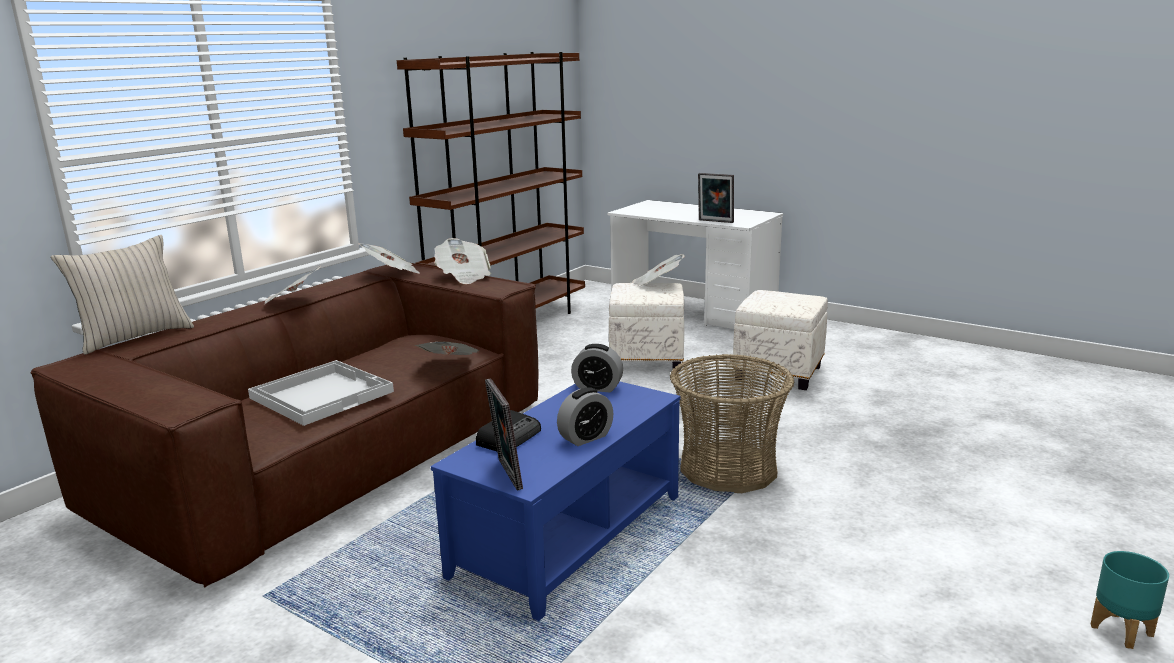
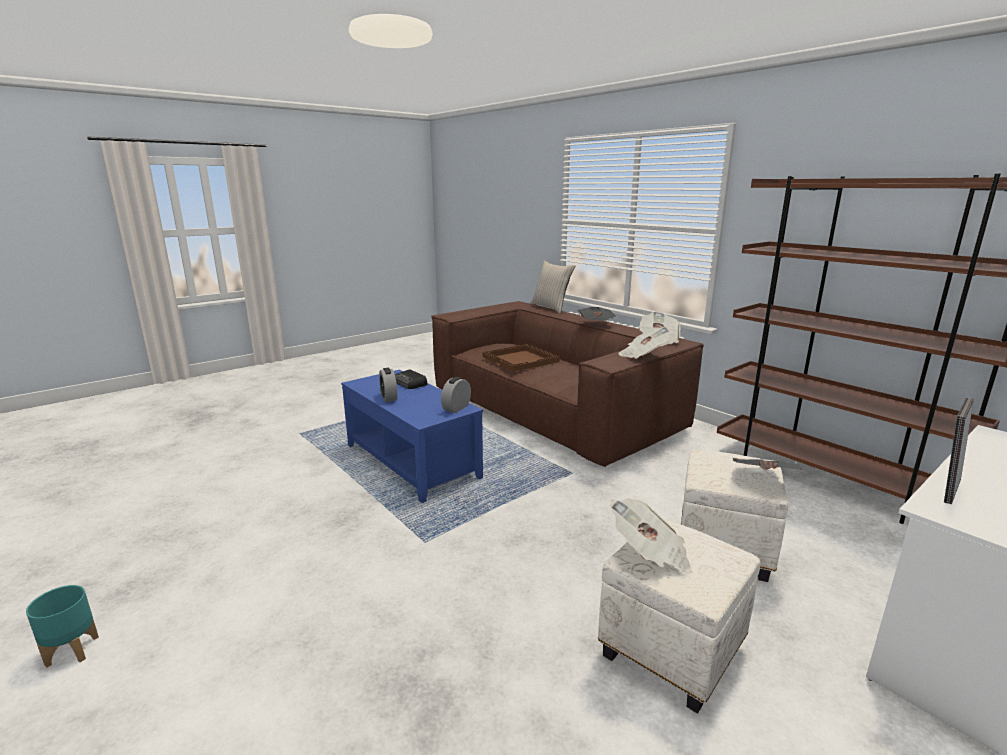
camera: 105 degrees right, 0 degrees up
(322, 394) = (521, 359): white tray -> brown tray
(450, 365) = (549, 385): newspaper -> newspaper (650, 554)
(506, 475) = (371, 380): picture frame -> none
(728, 468) = (446, 535): basket -> none

